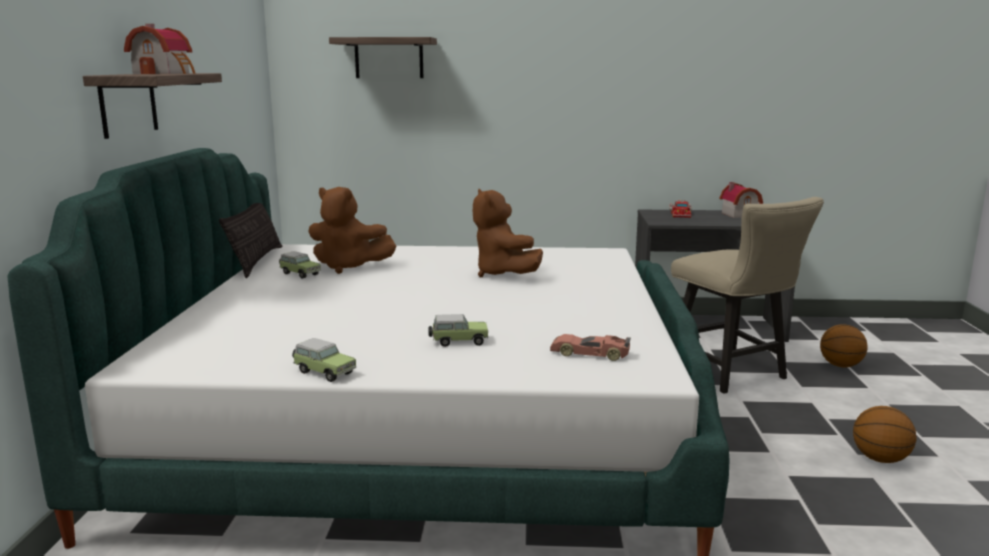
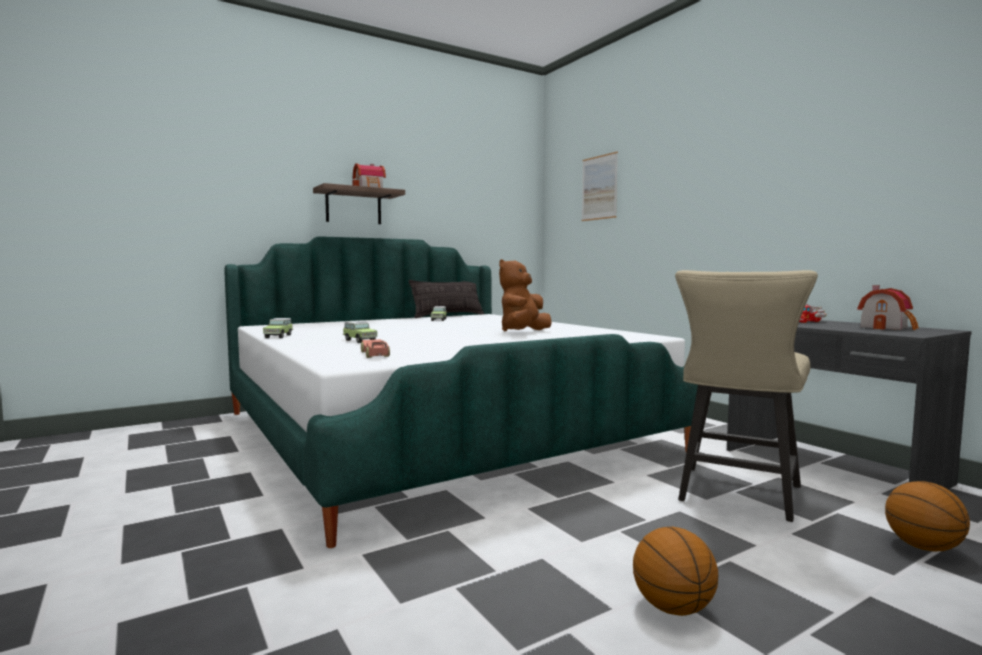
camera: 55 degrees right, 10 degrees down
(349, 267) = (470, 321): brown plush toy -> none
(389, 58) = (599, 187): shelf -> picture

